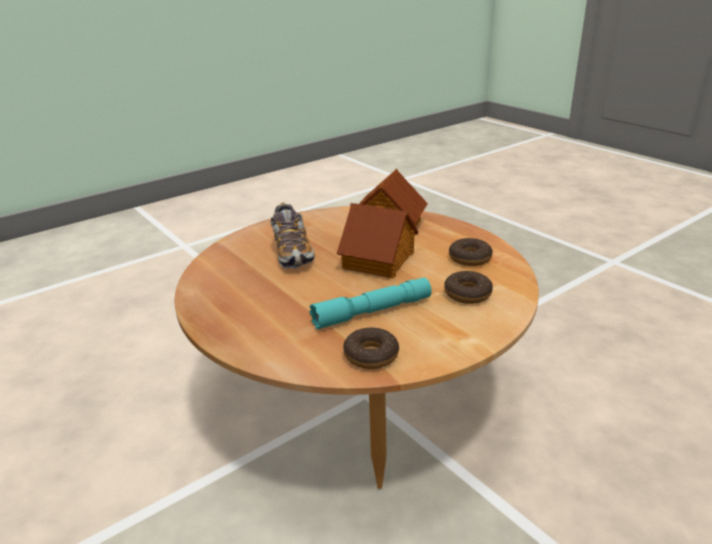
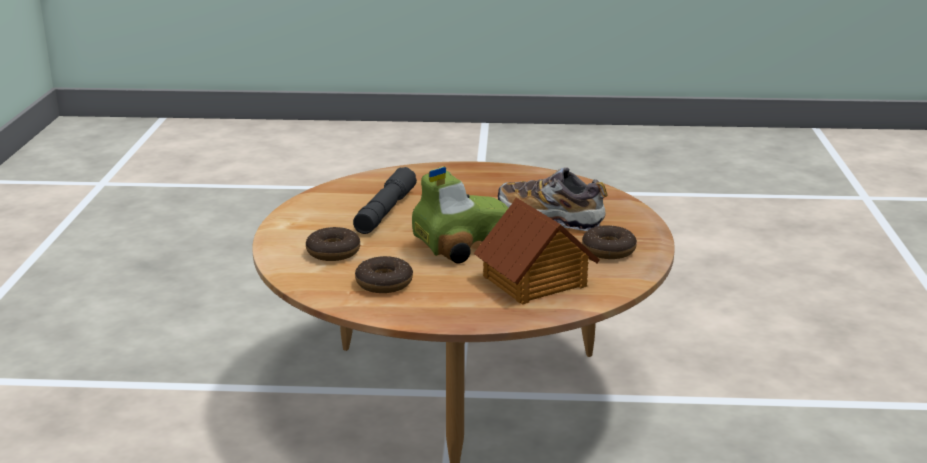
camera: 130 degrees right, 5 degrees down
(371, 355) = (337, 193): donut -> donut (608, 250)
(372, 312) = (385, 211): turquoise flashlight -> grey flashlight
(379, 260) = (462, 245): toy house -> toy car

